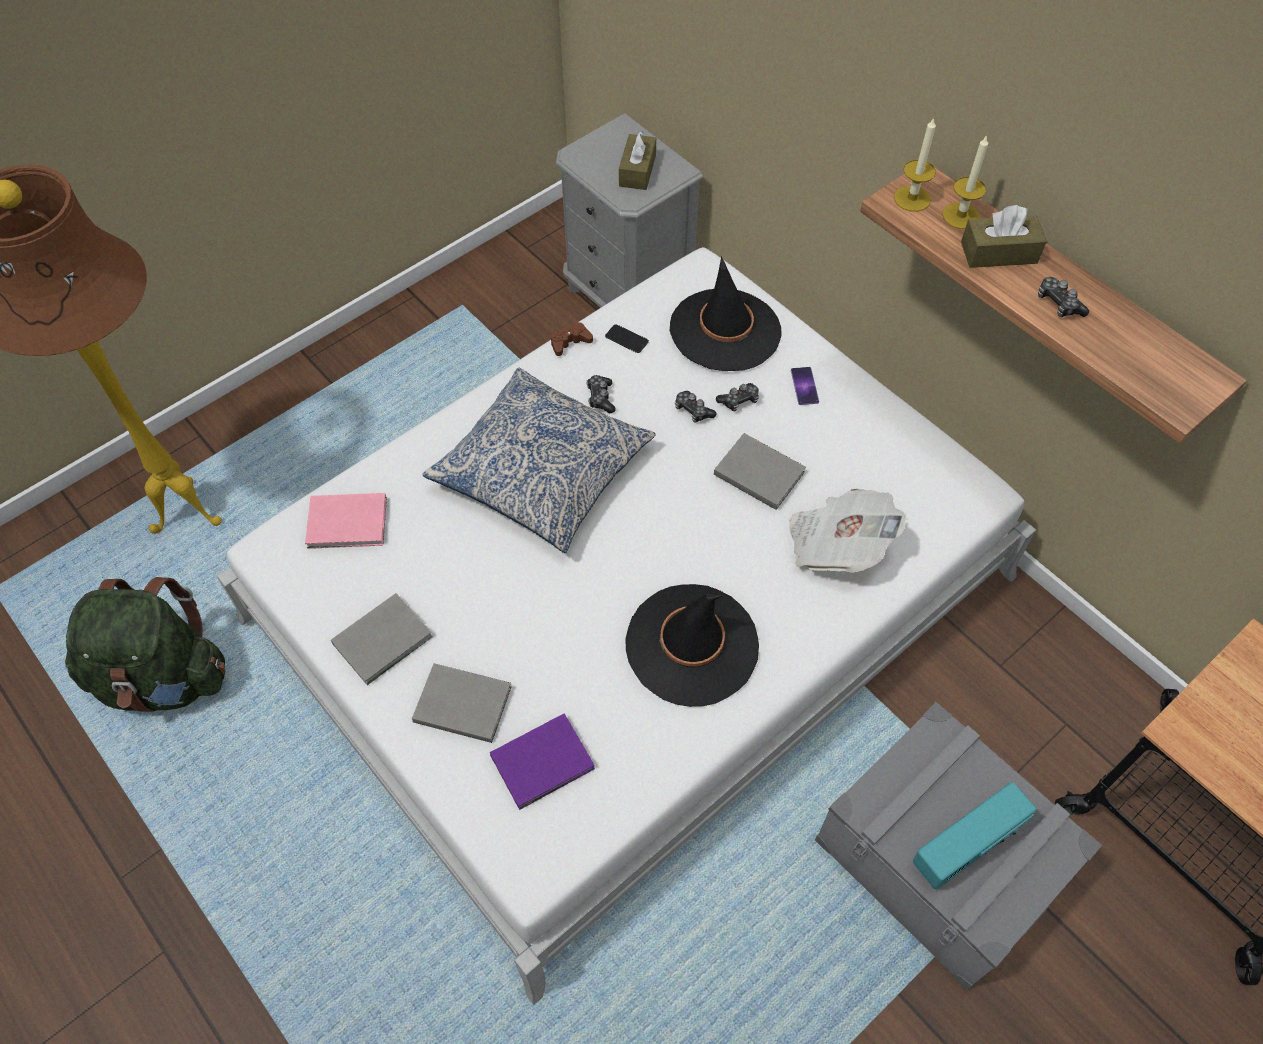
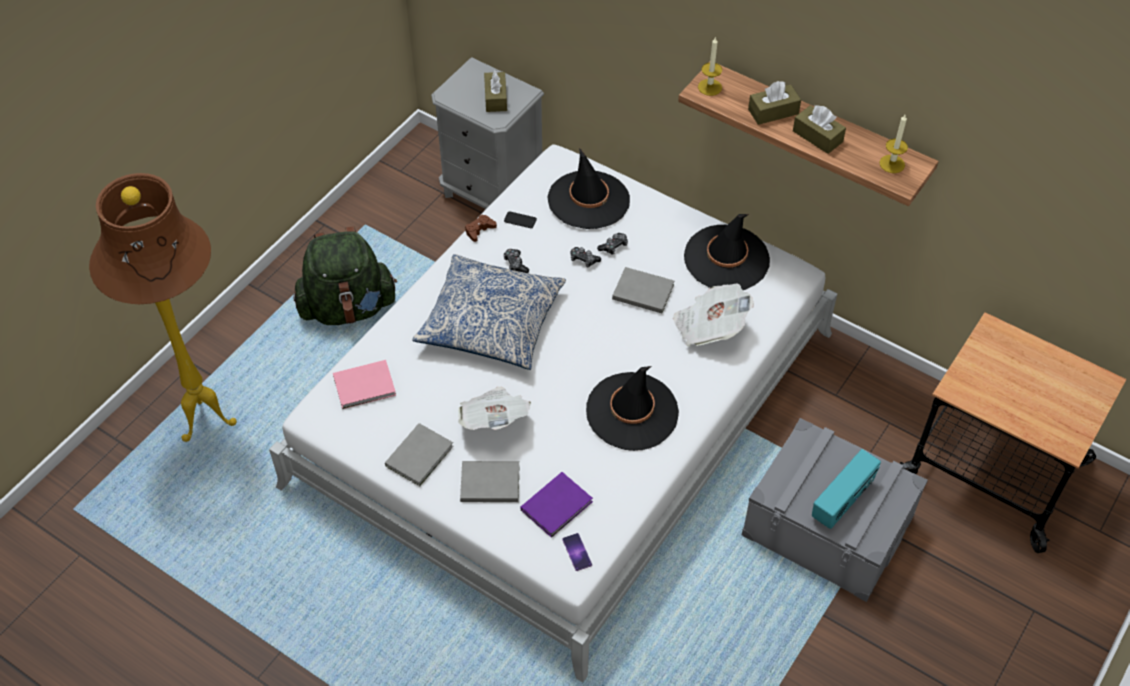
camera: 15 degrees left, 5 degrees down
(164, 679) = (235, 540): green backpack -> green backpack (348, 307)
(499, 612) = (494, 420): none -> newspaper
(804, 386) = (656, 227): phone -> phone (577, 552)
(888, 451) = (726, 259): none -> black hat
(961, 216) = (743, 92): candle -> candle (892, 164)
(1058, 303) = (817, 136): game controller -> brown tissue box

